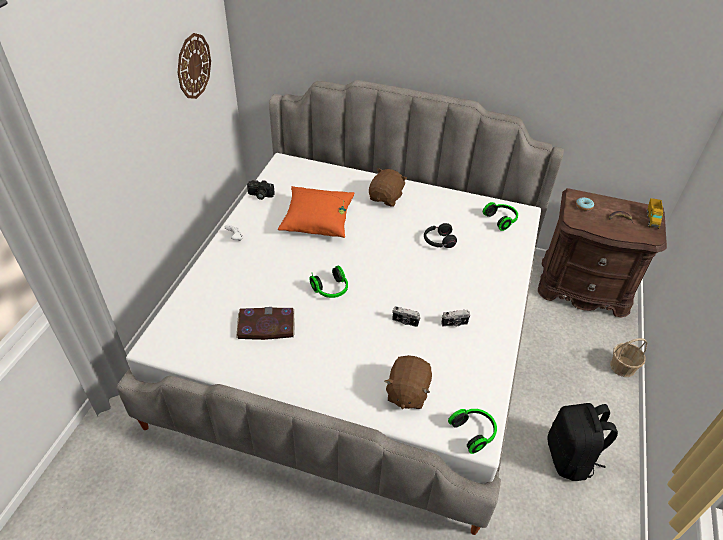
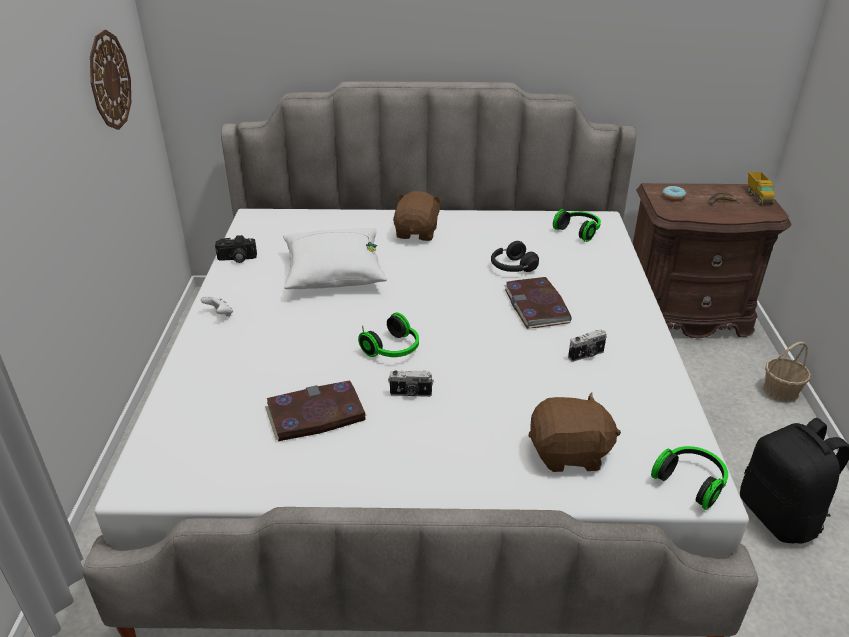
camera: 15 degrees left, 10 degrees down
(317, 221) = (334, 273): orange pillow -> white pillow
(405, 322) = (518, 367): camera -> camera (410, 394)
(407, 392) = (569, 453): brown plush toy -> brown plush toy turned 90 degrees counterclockwise
(440, 277) = (537, 306): none -> book

